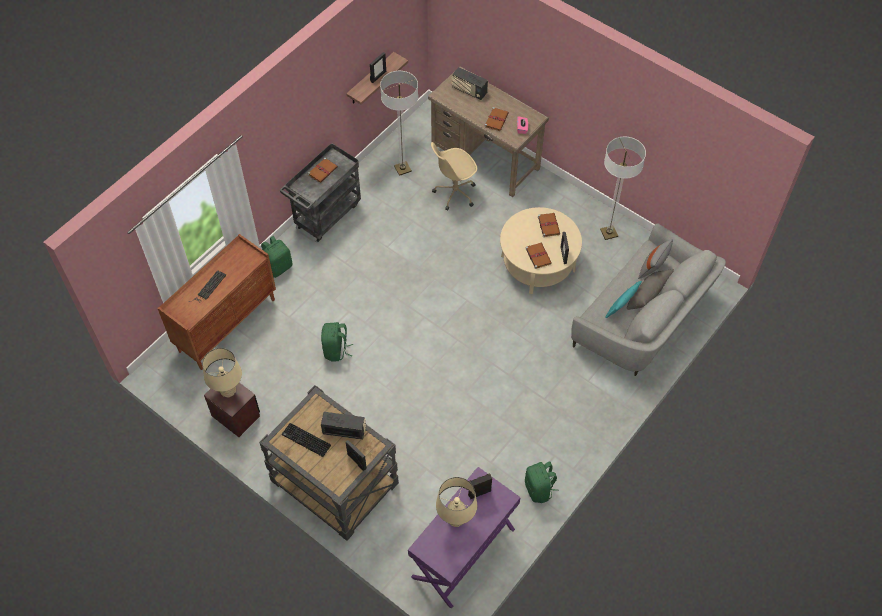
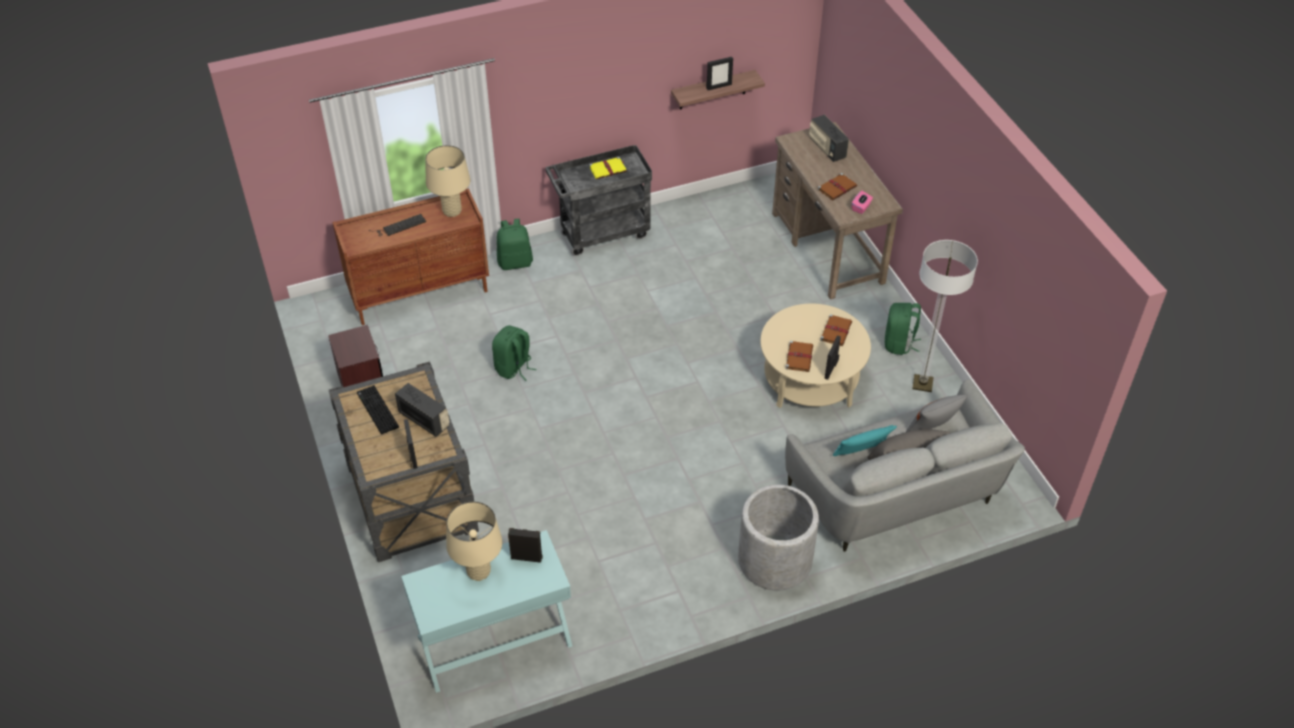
camera: 30 degrees right, 10 degrees down
(228, 390) = (355, 342): beige table lamp -> beige table lamp (452, 211)
(323, 171) = (608, 169): brown book -> yellow book
(402, 169) = (723, 222): floor lamp -> none
(454, 194) = (763, 269): beige office chair -> none
(463, 553) = (494, 641): purple desk -> turquoise desk
(539, 489) = (633, 618): green backpack -> green backpack (899, 343)
(598, 404) = (774, 560): none -> grey planter

